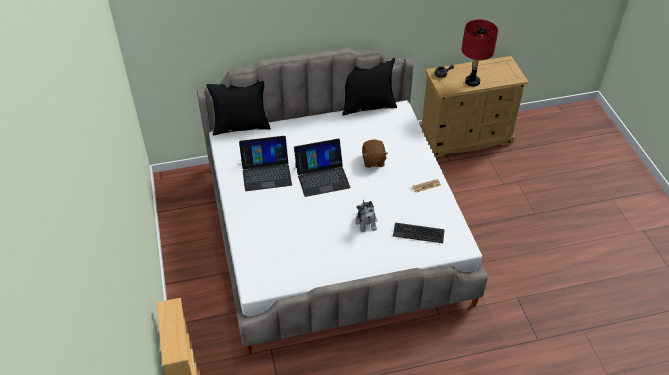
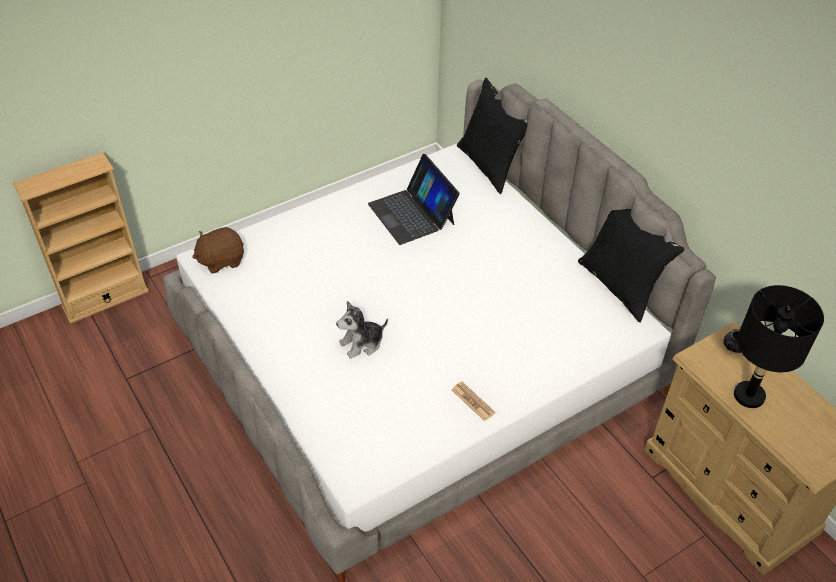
camera: 70 degrees right, 0 degrees up
(322, 177) = (432, 272): laptop -> none
(373, 161) = (496, 321): brown plush toy -> brown plush toy (221, 260)
(418, 233) = (364, 412): keyboard -> none
(472, 82) = (748, 396): red table lamp -> black table lamp

